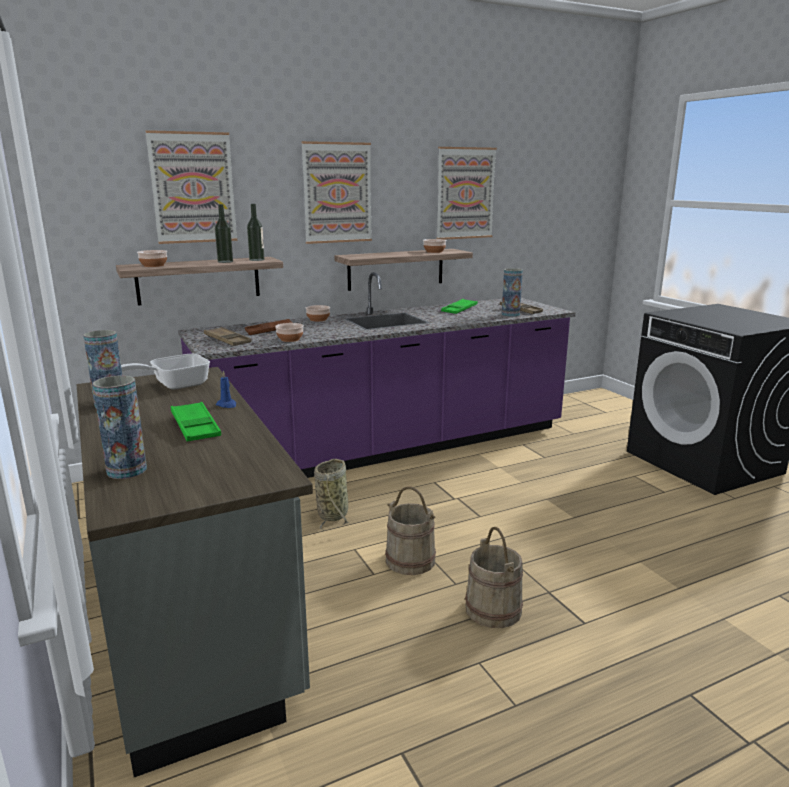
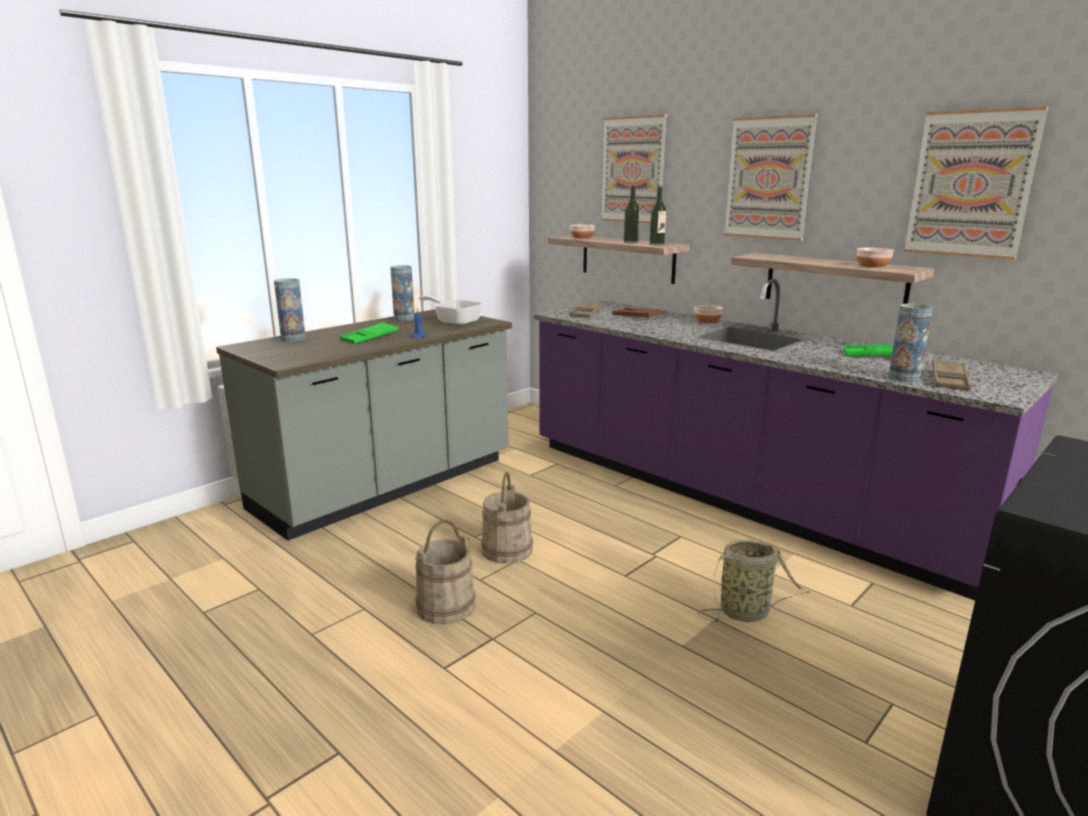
camera: 70 degrees right, 0 degrees up
(289, 339) = (616, 324): bowl -> none
(333, 513) = (564, 498): basket -> basket (747, 612)

